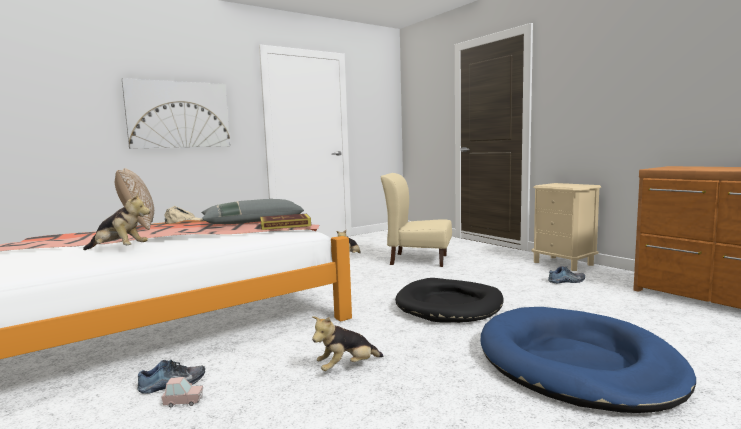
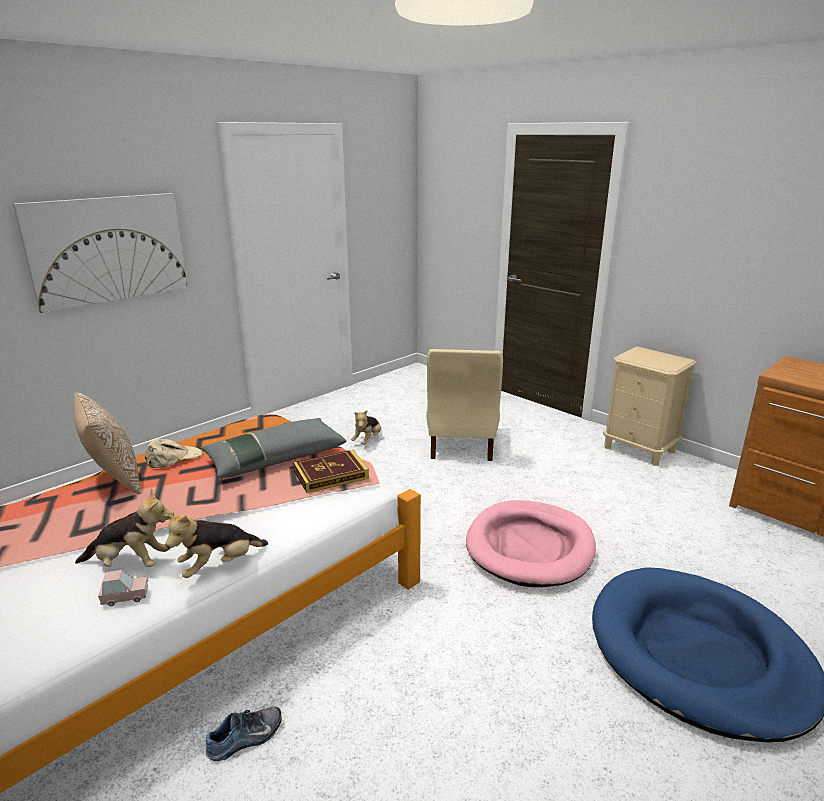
camera: 10 degrees left, 15 degrees up
(183, 402) = (275, 771): pink toy car -> pink toy car (126, 597)
(347, 367) = (449, 685): plush toy -> plush toy (219, 565)
(418, 259) = (461, 444): beige chair -> beige chair turned 90 degrees counterclockwise
(449, 305) = (530, 547): black dog bed -> pink dog bed
(567, 281) = (652, 489): shoe -> none

